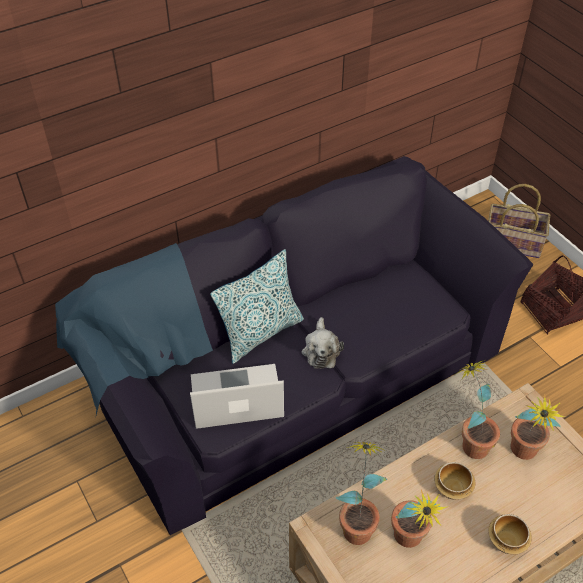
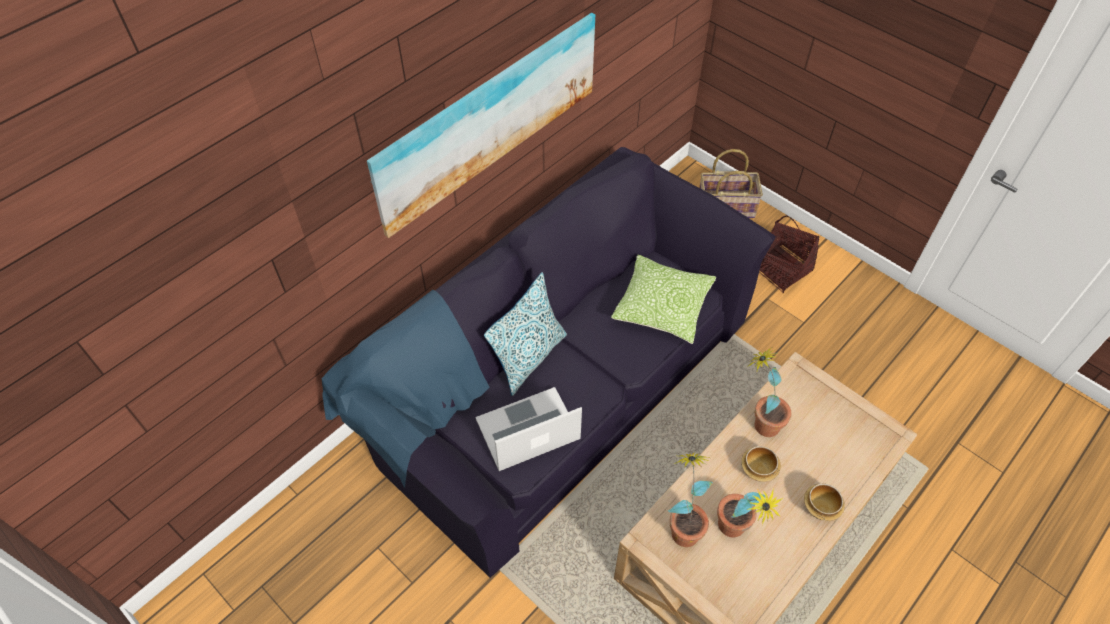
camera: 15 degrees left, 5 degrees up
(257, 90) = (487, 118): none -> picture
(321, 350) = (594, 362): plush toy -> none
(406, 313) = (662, 306): none -> pillow
(522, 455) = (810, 423): potted plant -> none

